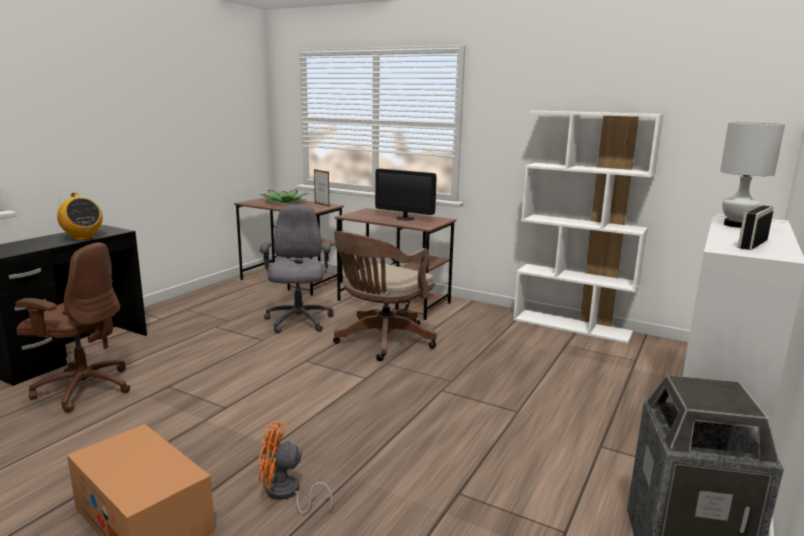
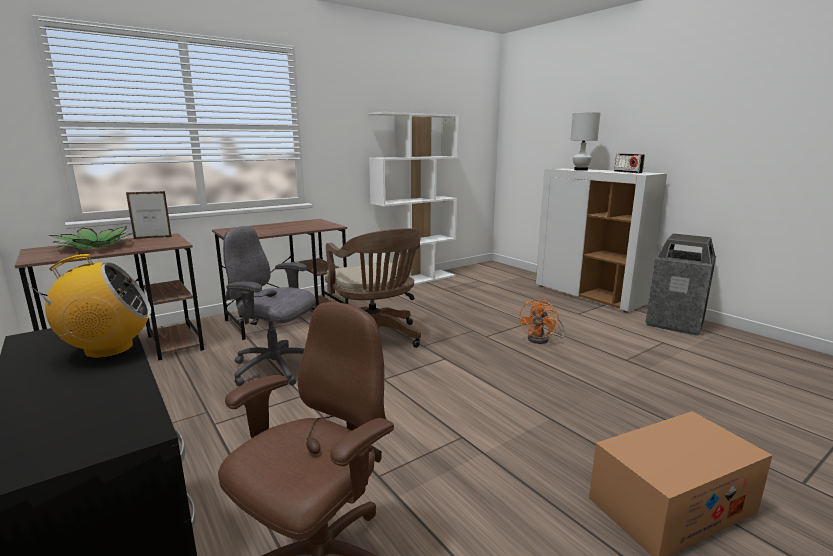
camera: 65 degrees left, 0 degrees up
(286, 494) = (627, 421): orange fan -> orange fan (542, 339)
(405, 218) = (290, 226): monitor -> none

